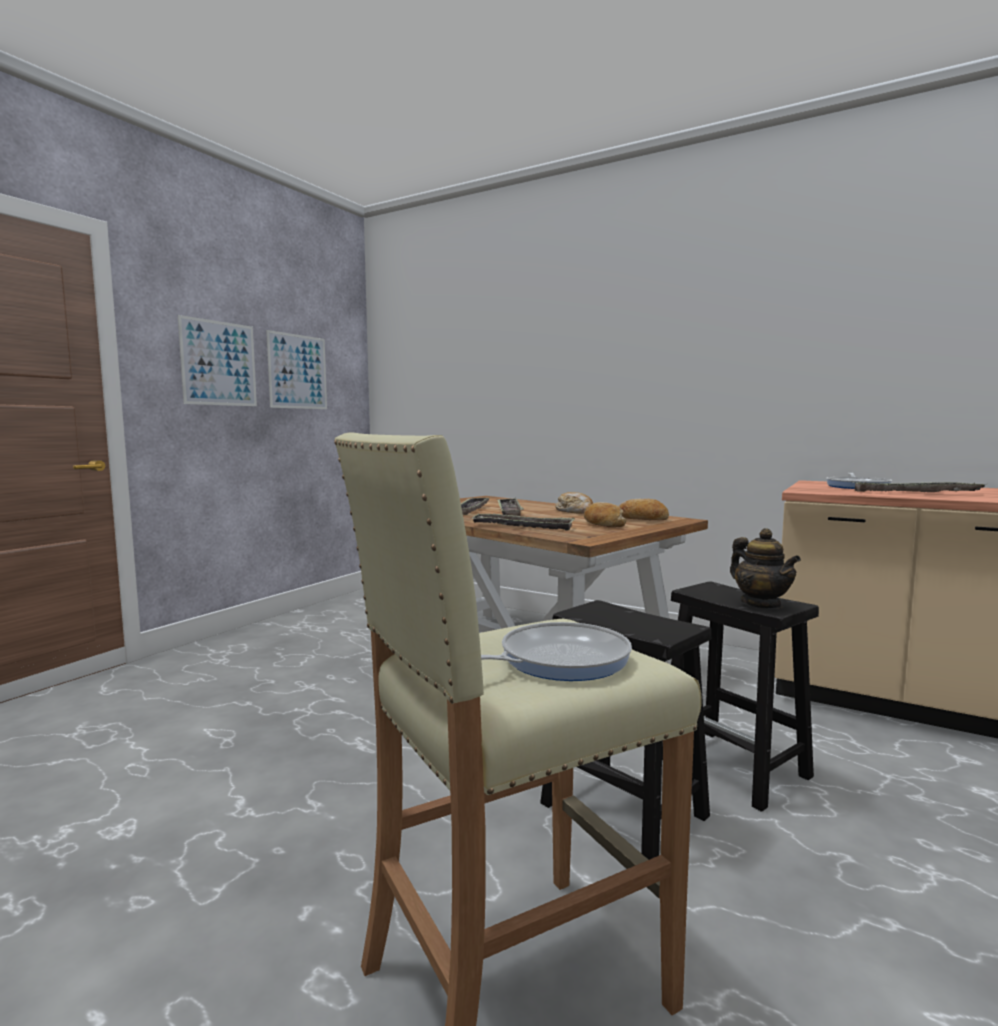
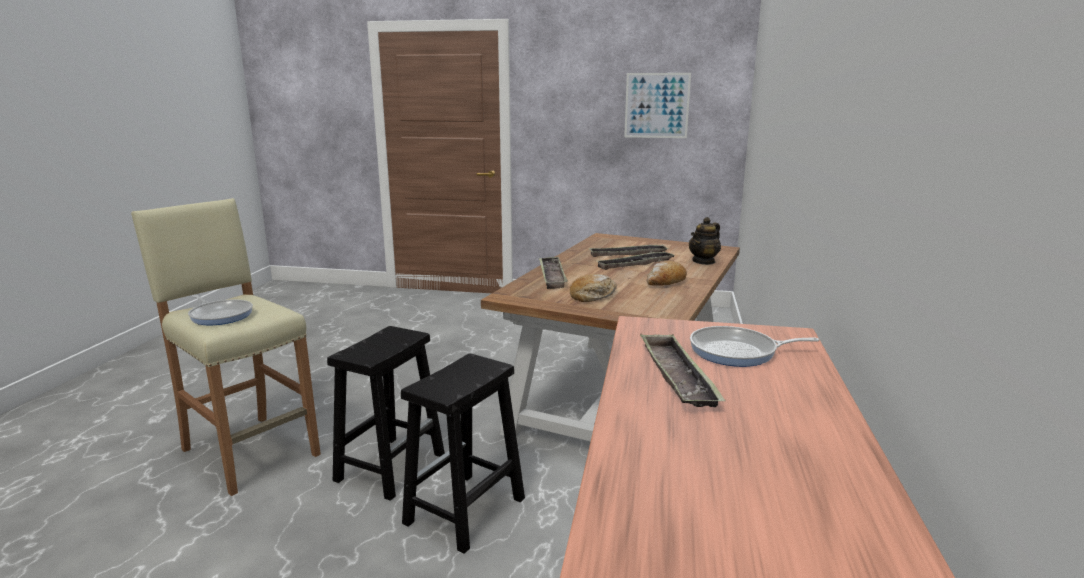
camera: 70 degrees right, 10 degrees up
(219, 363) = (581, 104): picture -> none
(641, 519) = (642, 306): bread -> none
(761, 604) = (438, 383): teapot -> teapot (704, 261)

